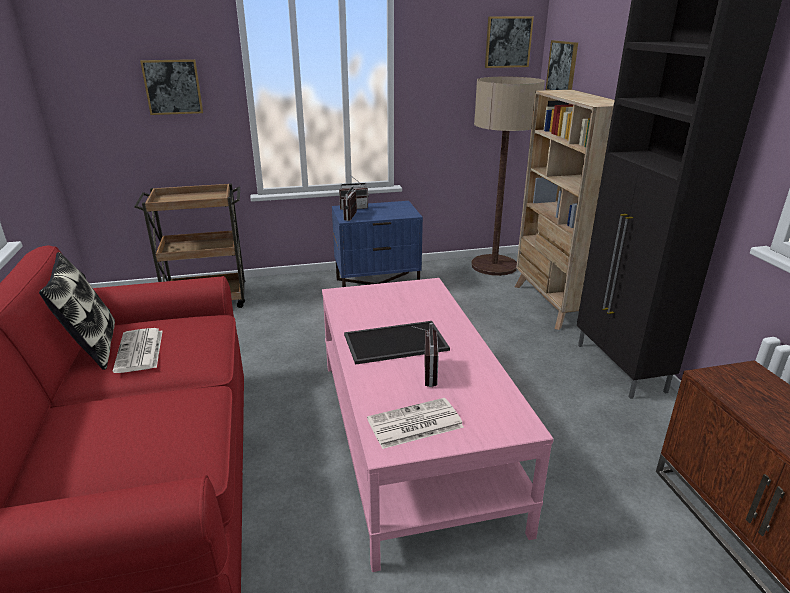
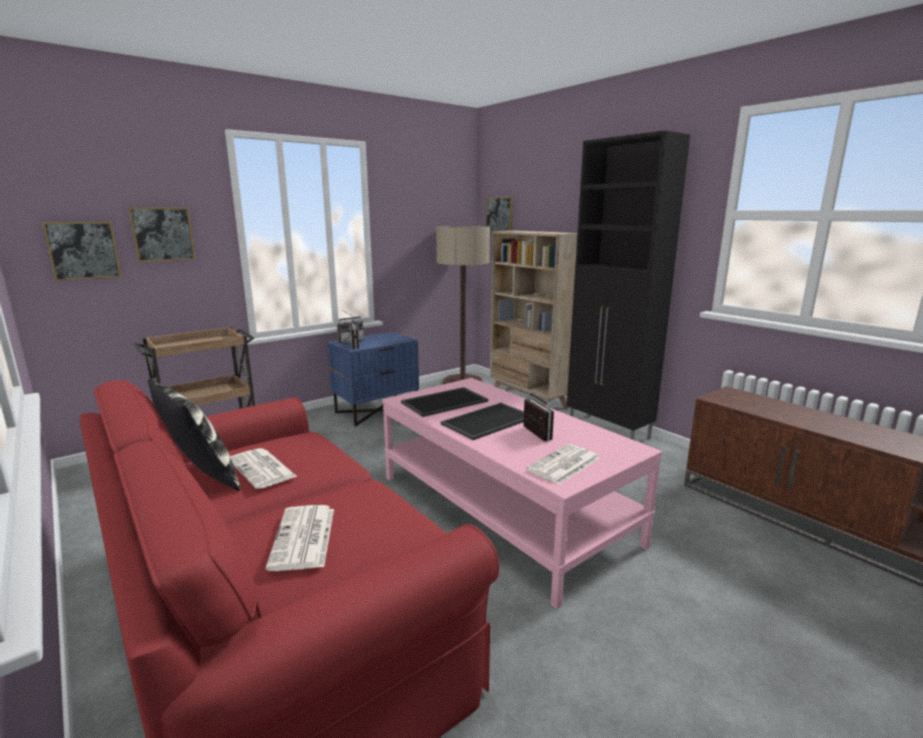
camera: 25 degrees left, 10 degrees down
(96, 438) = (304, 538): none -> newspaper
(378, 305) = (444, 401): none -> tray
(508, 42) = (452, 199): picture -> picture (83, 250)

